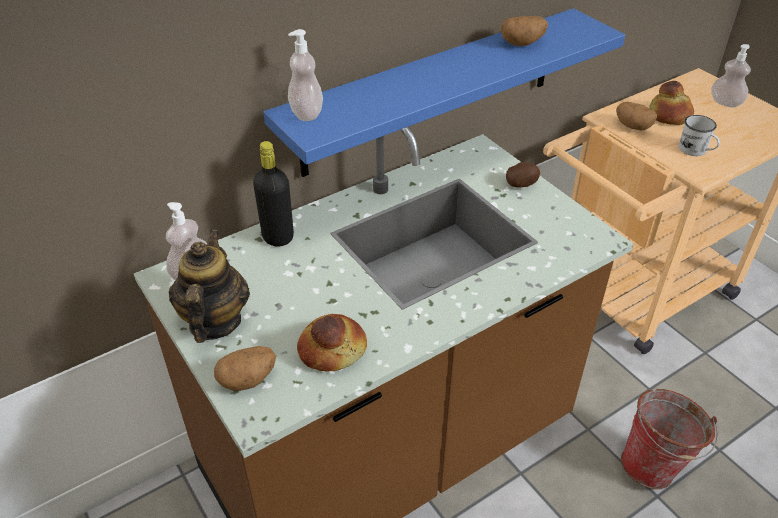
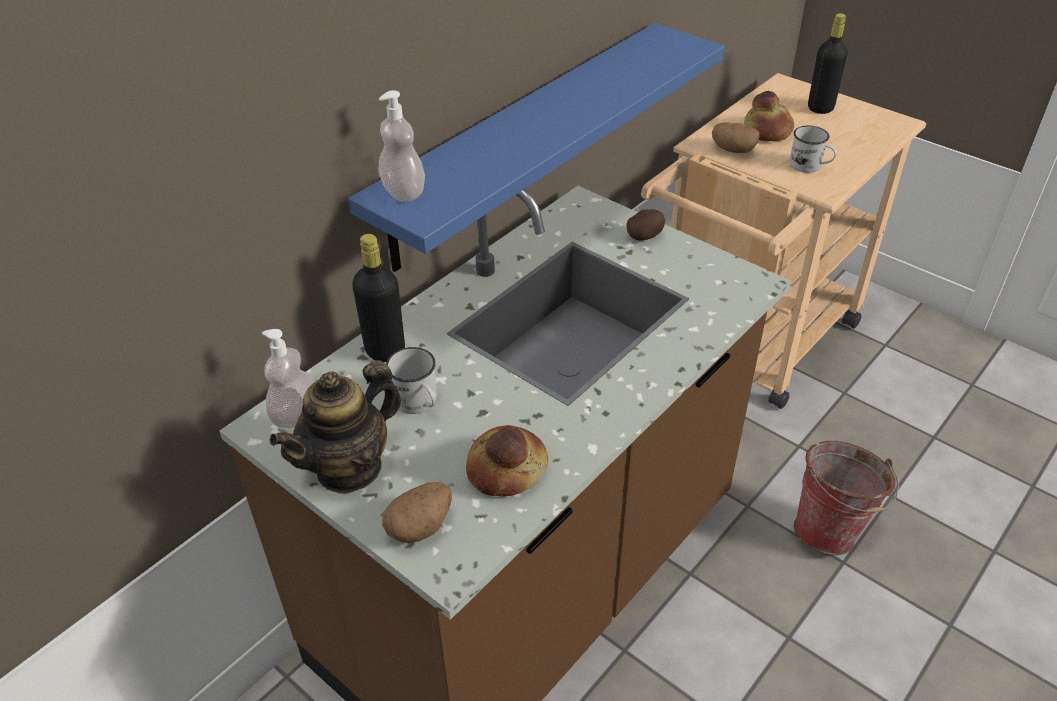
camera: 15 degrees left, 0 degrees up
(214, 322) = (349, 467): teapot -> teapot turned 120 degrees counterclockwise
(286, 283) = (419, 403): none -> white mug
(522, 43) = (617, 71): potato -> none
(725, 103) = (820, 108): soap dispenser -> black bottle

